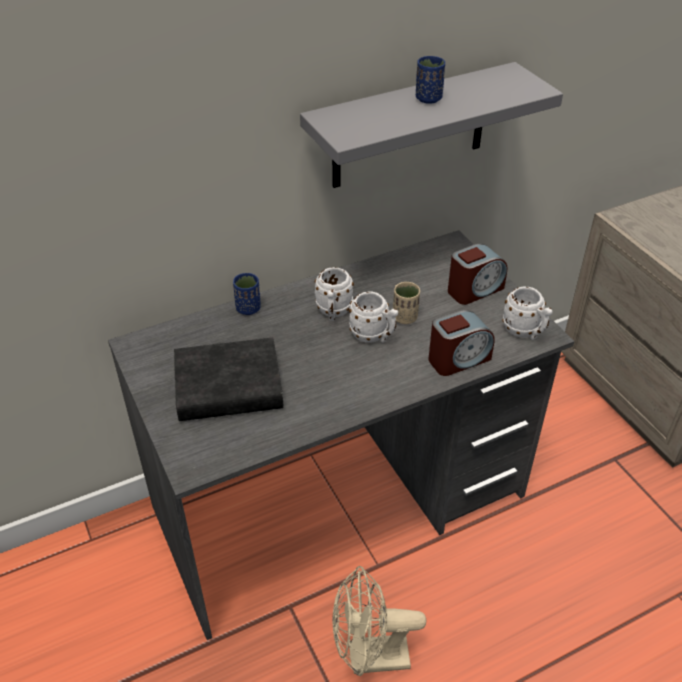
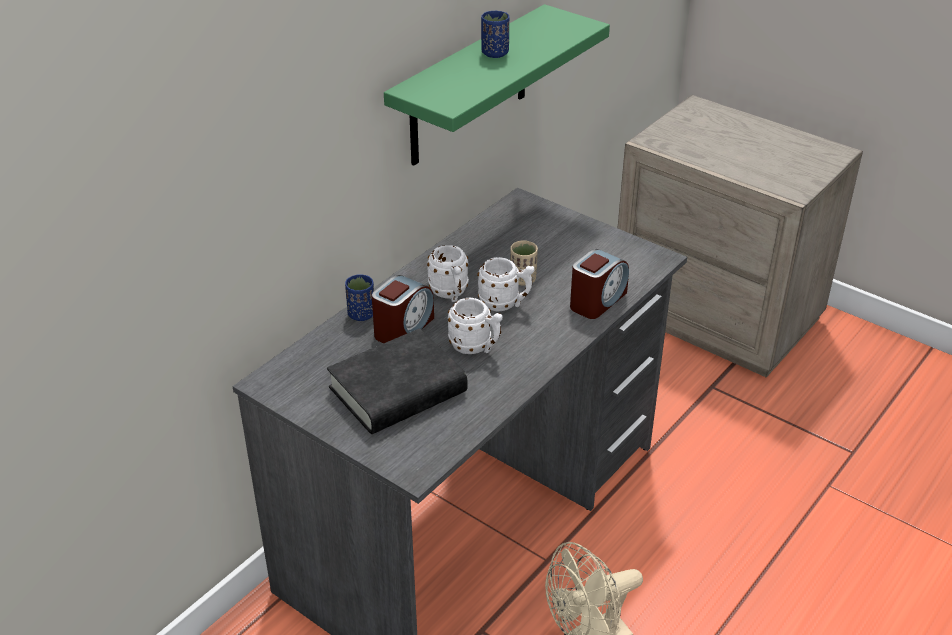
camera: 25 degrees left, 5 degrees down
(410, 127) = (469, 87): grey shelf -> green shelf
(474, 290) = (570, 237): alarm clock -> alarm clock (403, 328)
(525, 332) = (640, 261): white mug -> white mug (476, 347)

